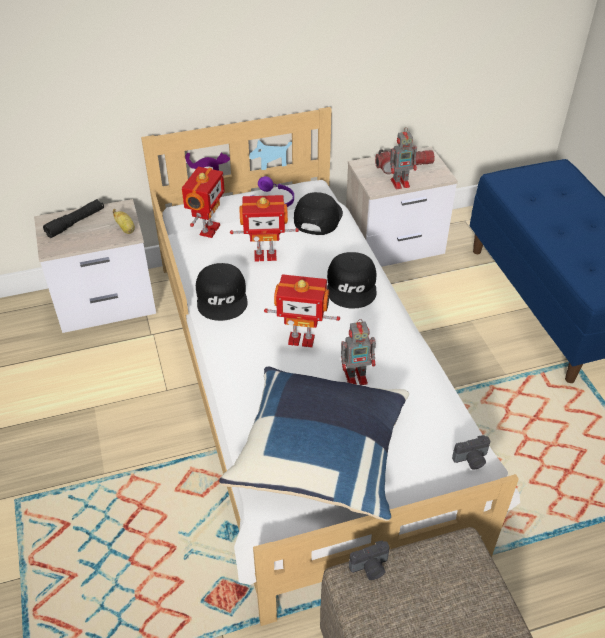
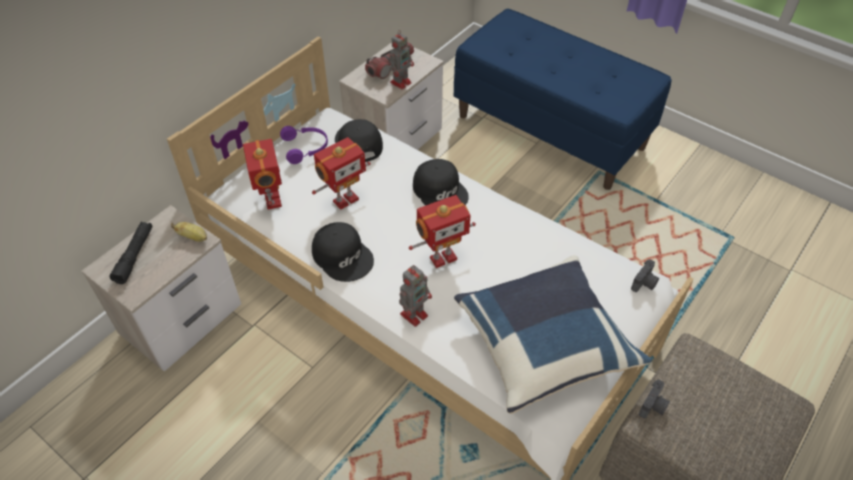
camera: 35 degrees left, 5 degrees up
(357, 376) = (512, 265): toy robot -> toy robot (415, 314)

